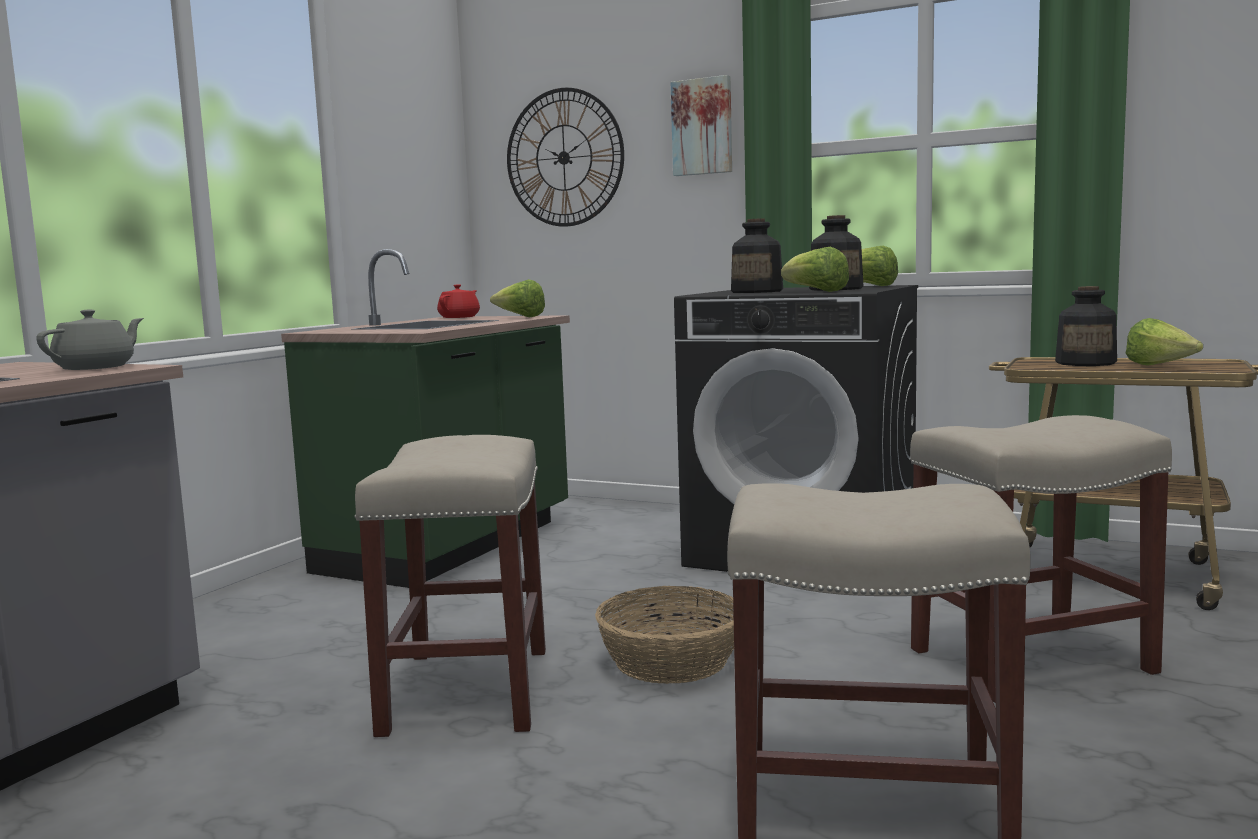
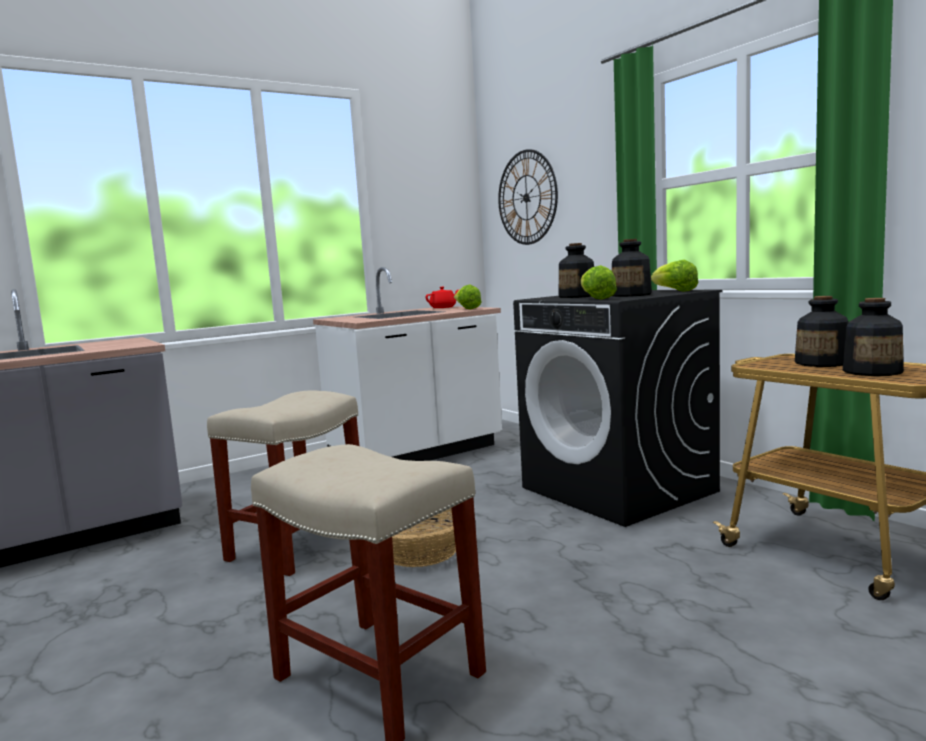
camera: 30 degrees right, 0 degrees up
(96, 367) = (133, 344): grey teapot -> none
(450, 547) = (417, 454): green counter -> white counter
(703, 127) = (600, 170): picture -> none
(1028, 661) = (645, 606): beige stool -> none
(1160, 366) = (872, 371): lettuce -> bottle

